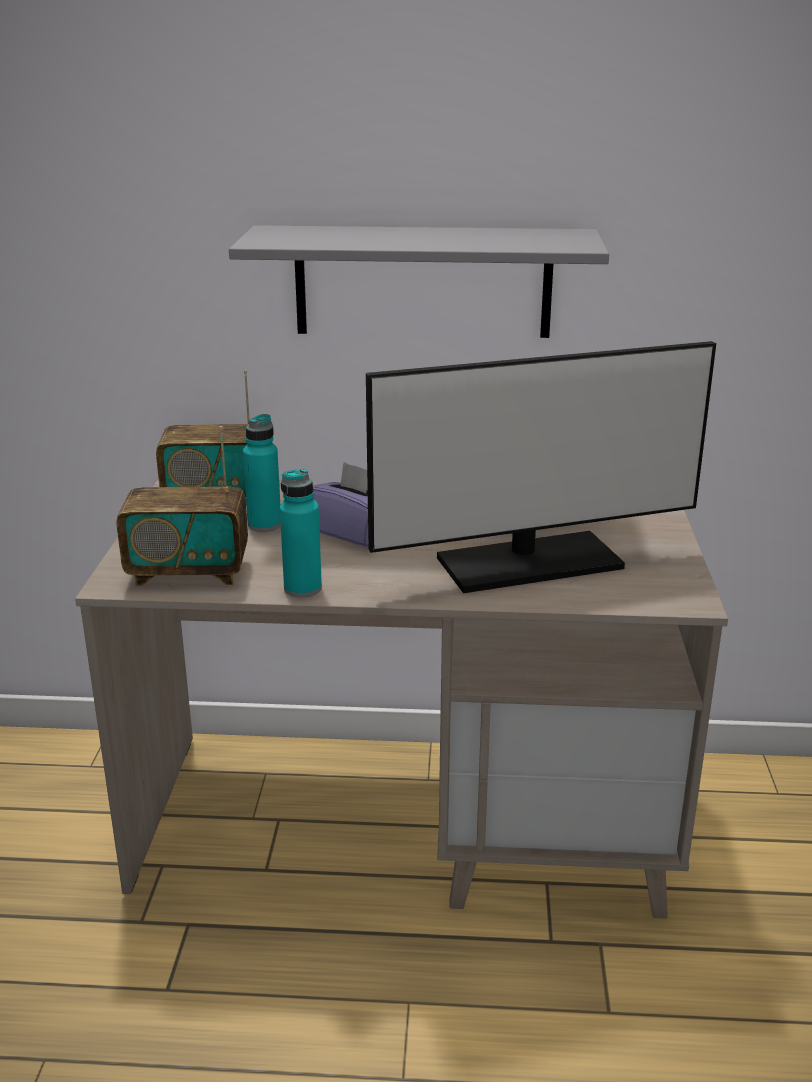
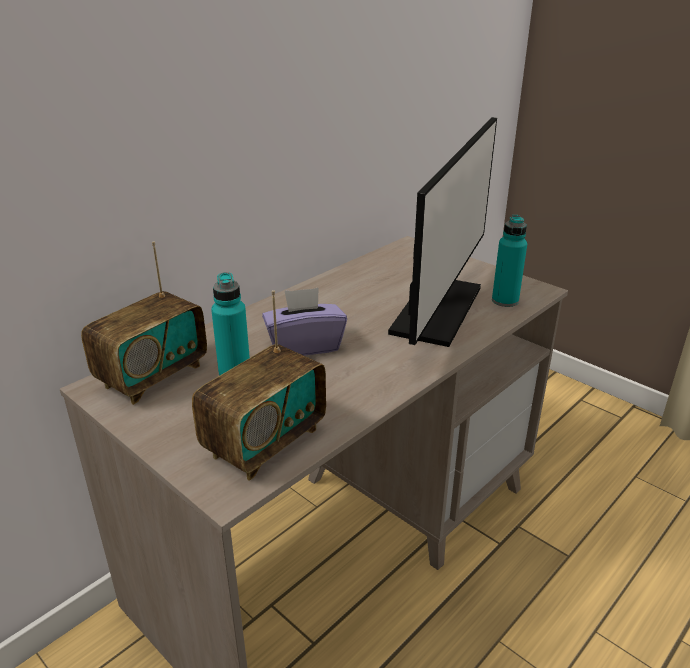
camera: 50 degrees left, 5 degrees up
(302, 588) = (364, 402): turquoise bottle -> turquoise bottle (505, 301)
(423, 282) = (254, 120): grey shelf -> none

